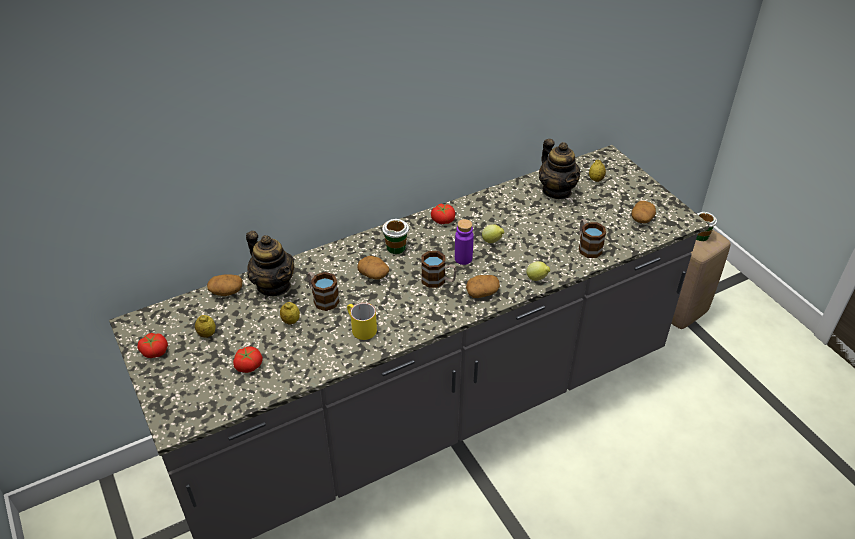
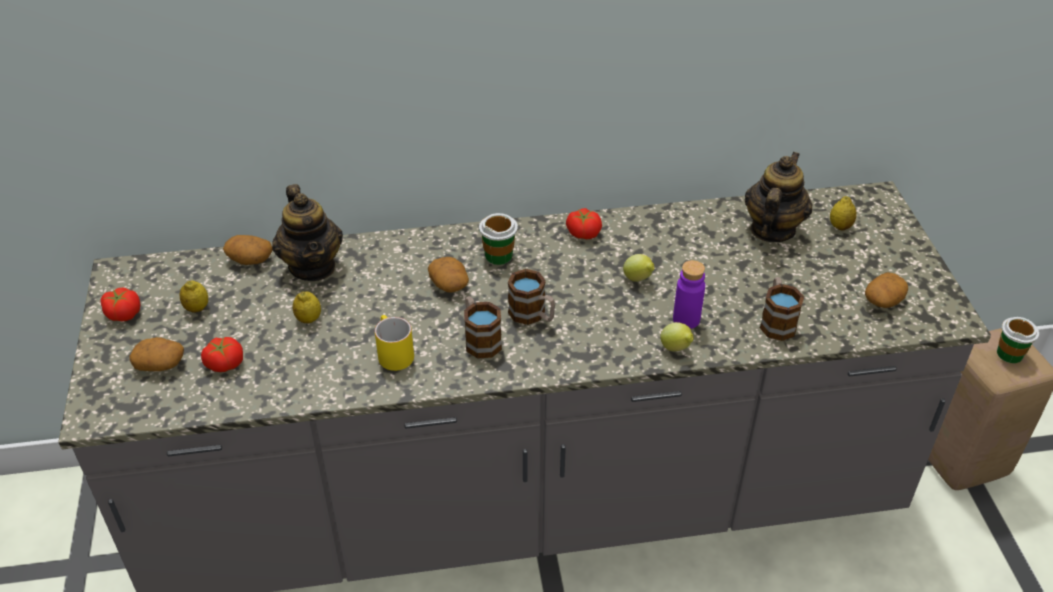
camera: 20 degrees right, 0 degrees up
(322, 298) = (364, 300): mug -> mug (480, 339)
(463, 258) = (584, 293): purple bottle -> purple bottle (686, 319)
(482, 292) = (586, 347): potato -> potato (160, 364)
(557, 191) = (772, 229): teapot -> teapot turned 150 degrees counterclockwise

